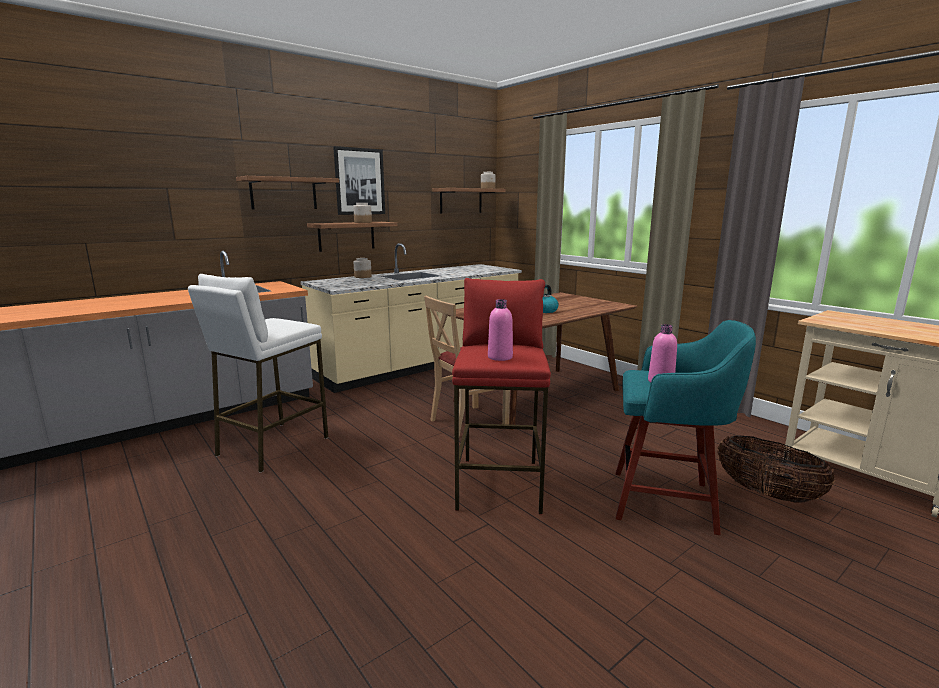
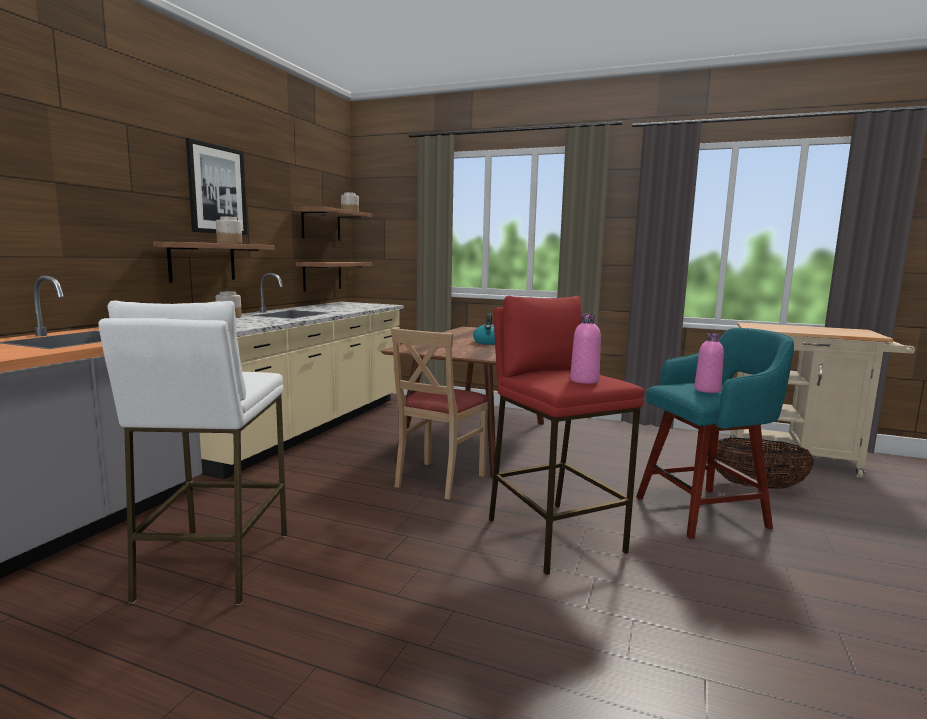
camera: 30 degrees left, 5 degrees down
(283, 193) = (122, 196): shelf -> shelf (322, 276)

